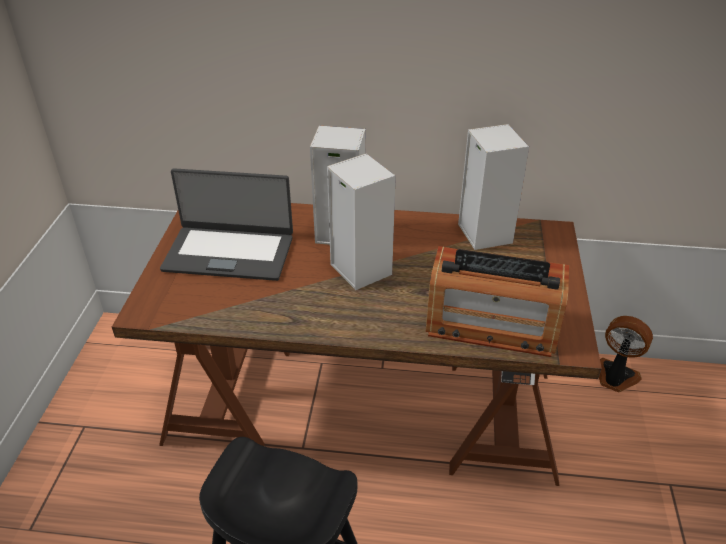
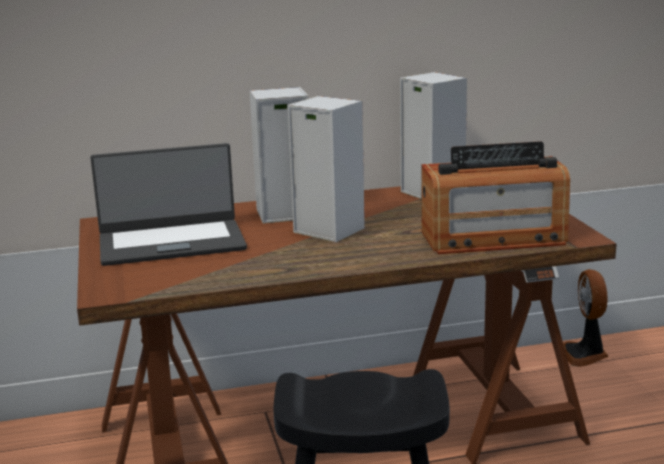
camera: 20 degrees left, 20 degrees down
(615, 377) = (585, 354): fan -> fan turned 105 degrees counterclockwise

